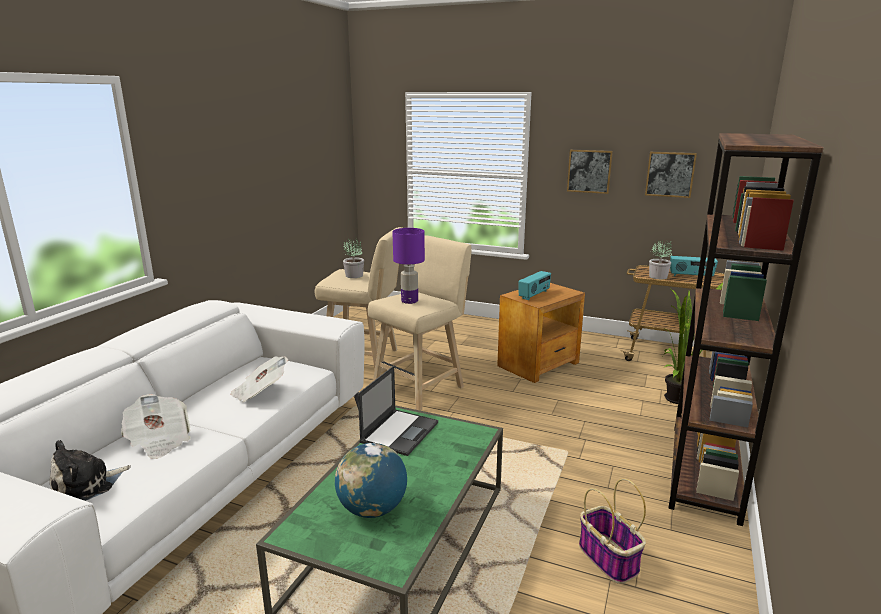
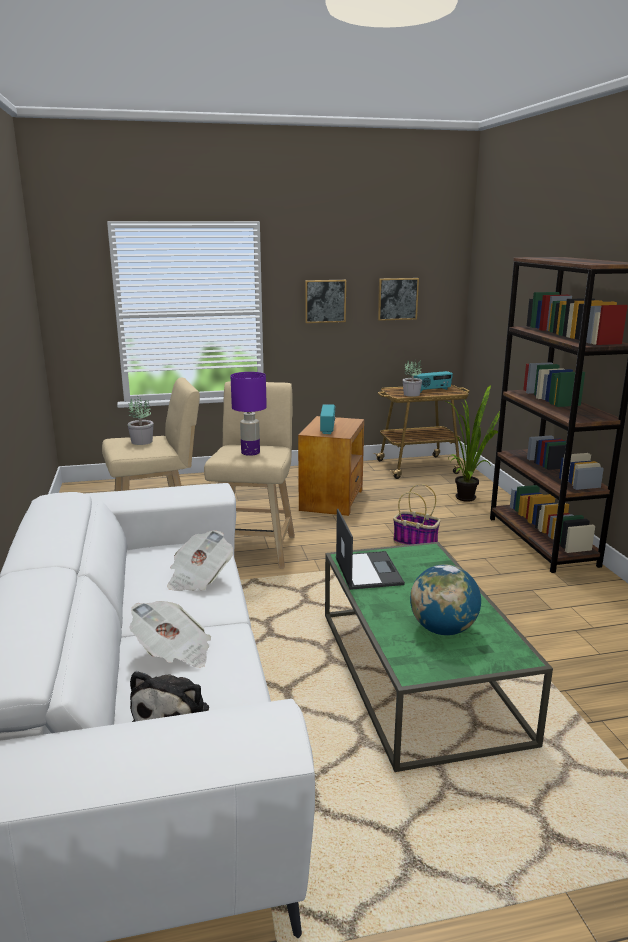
camera: 35 degrees left, 0 degrees up
(609, 559) = (559, 618): basket -> basket (416, 542)

